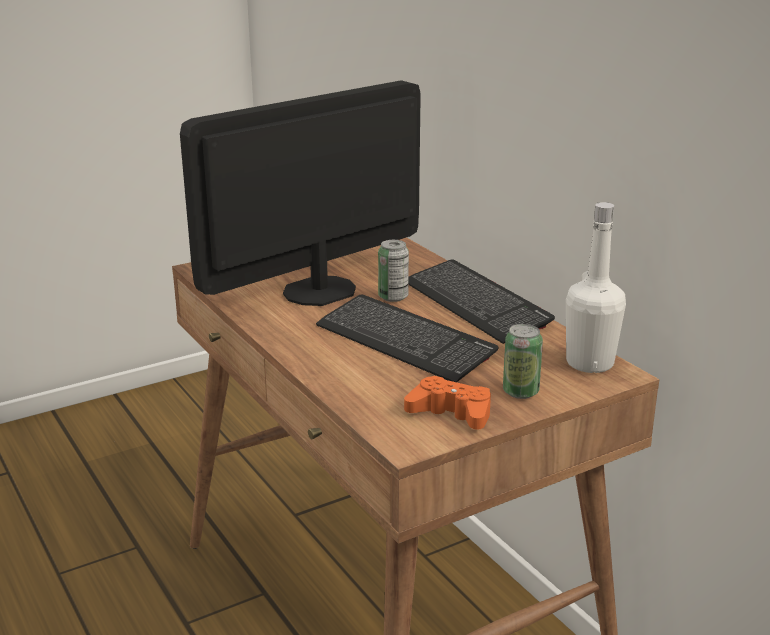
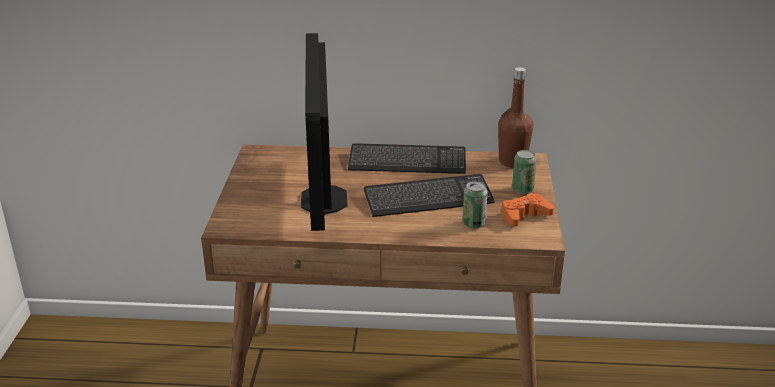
camera: 55 degrees left, 5 degrees up
(393, 297) = (365, 181): can -> can (473, 223)
(589, 363) = (512, 161): white bottle -> brown bottle

